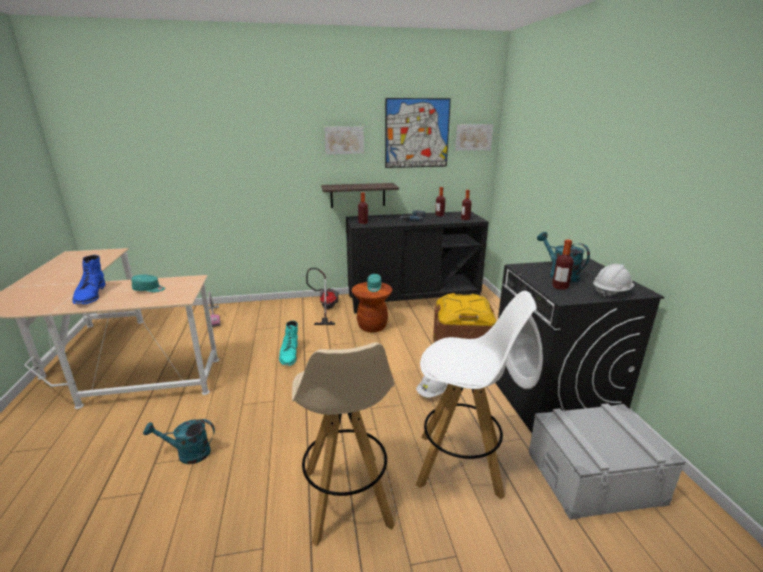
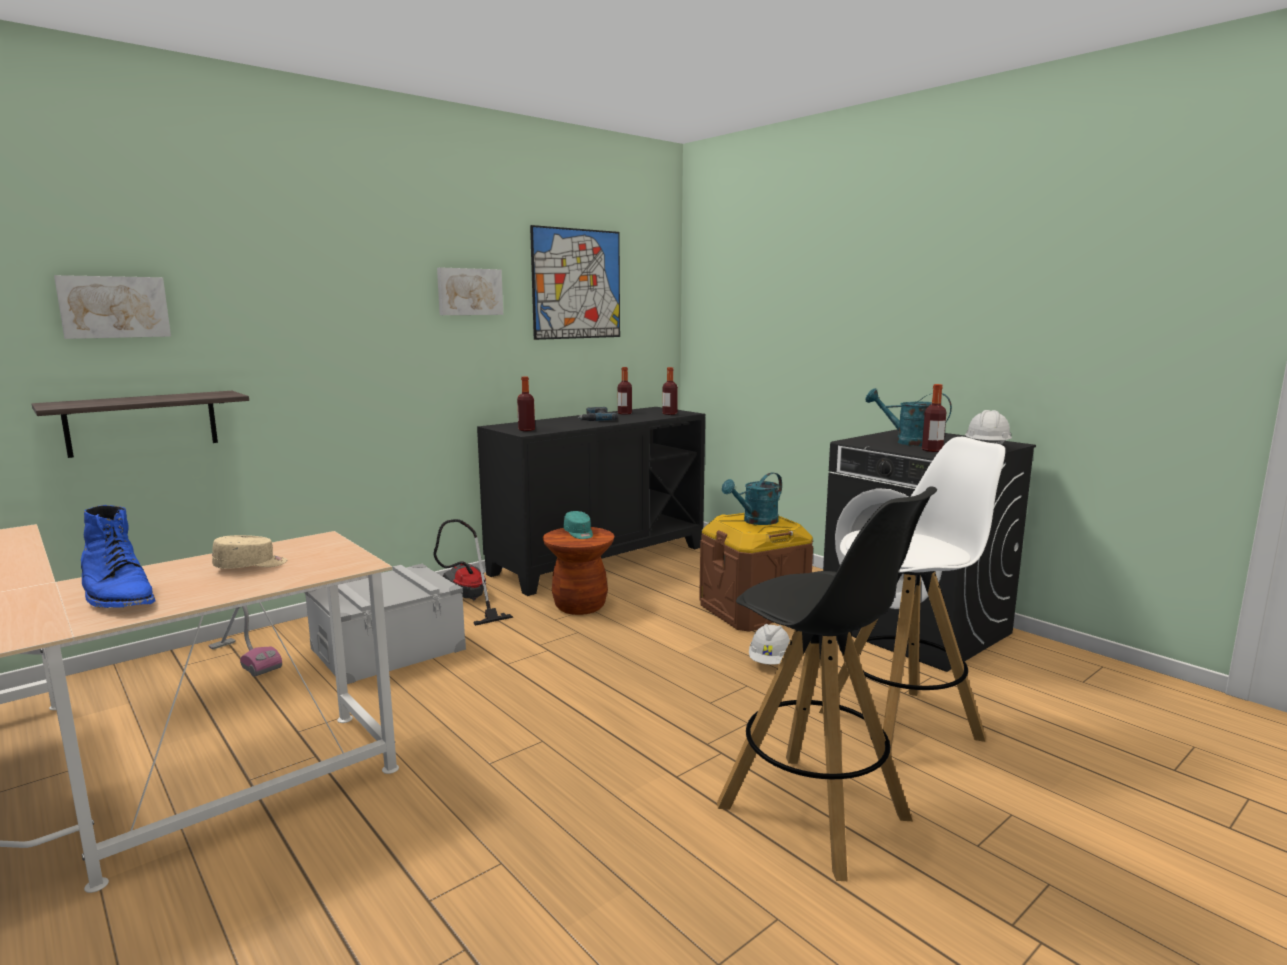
camera: 30 degrees left, 10 degrees down
(149, 289) = (251, 566): turquoise cap -> beige cap
(188, 454) = (480, 862): turquoise watering can -> turquoise watering can (755, 521)
(289, 354) = (485, 674): turquoise boot -> none
(347, 499) = (815, 813): beige stool -> black stool
(358, 195) = (493, 388): shelf -> shelf (142, 423)
(473, 137) = (650, 292): picture -> picture (114, 307)
(593, 477) = (1042, 688): grey storage box -> grey storage box (388, 649)

